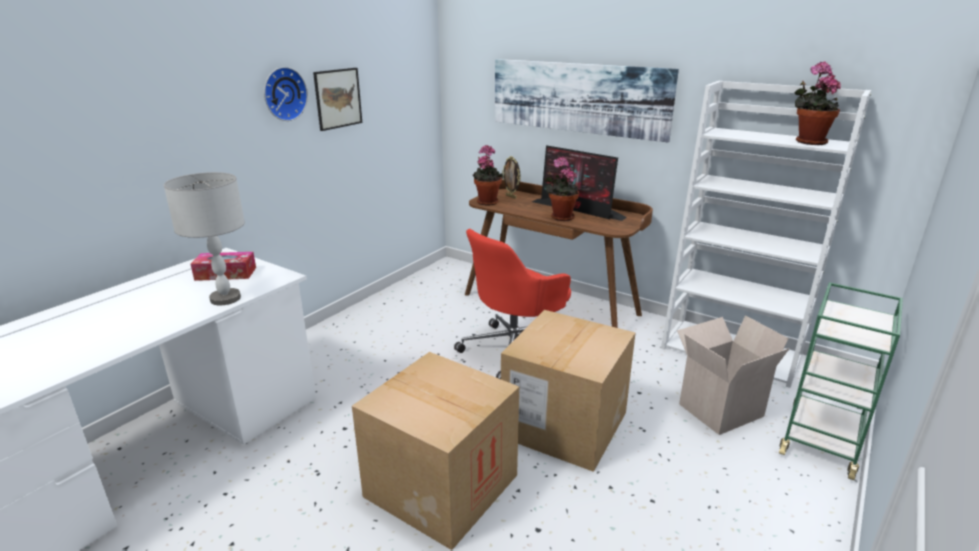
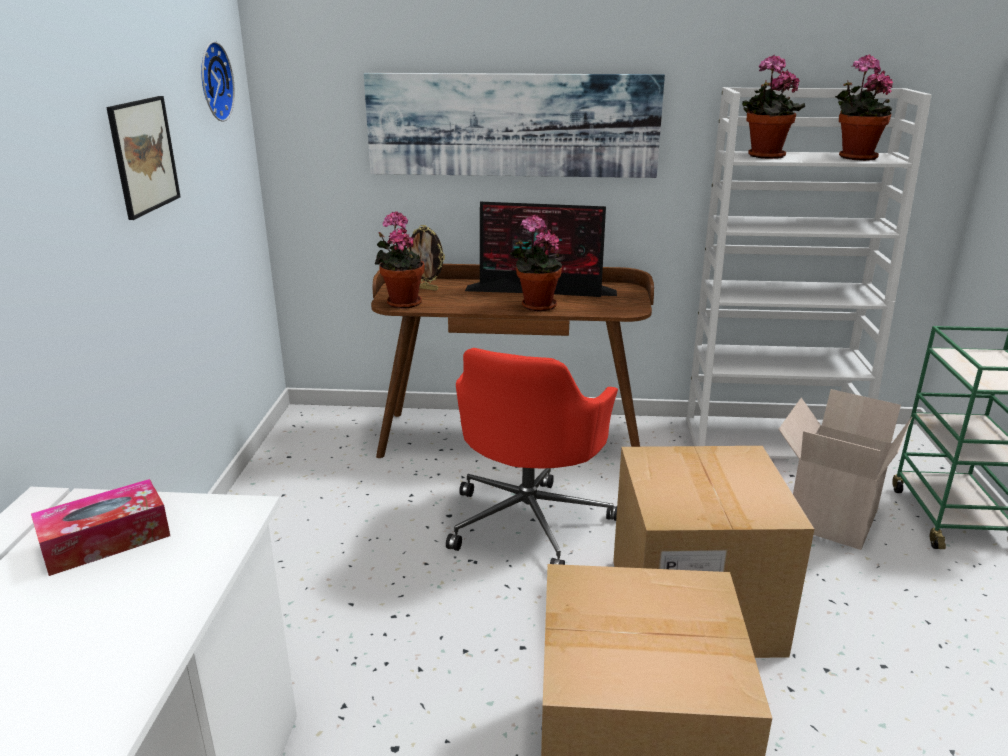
camera: 30 degrees left, 0 degrees up
(226, 298) = (178, 591): grey table lamp -> none
(283, 94) = (71, 153): wall clock -> wall clock (212, 82)
(735, 134) = (763, 156): none -> potted plant

